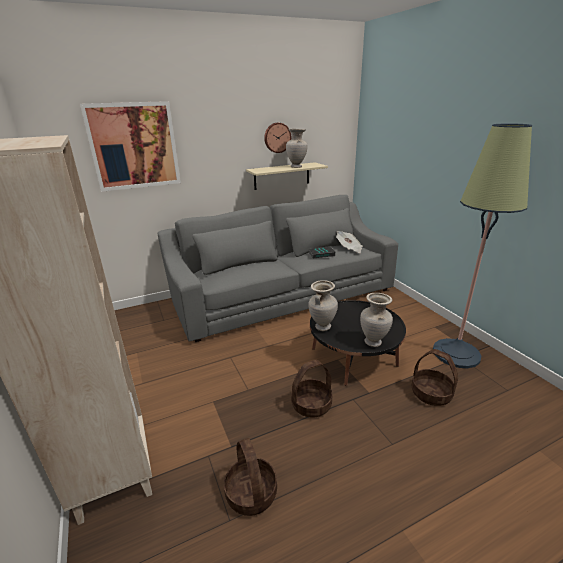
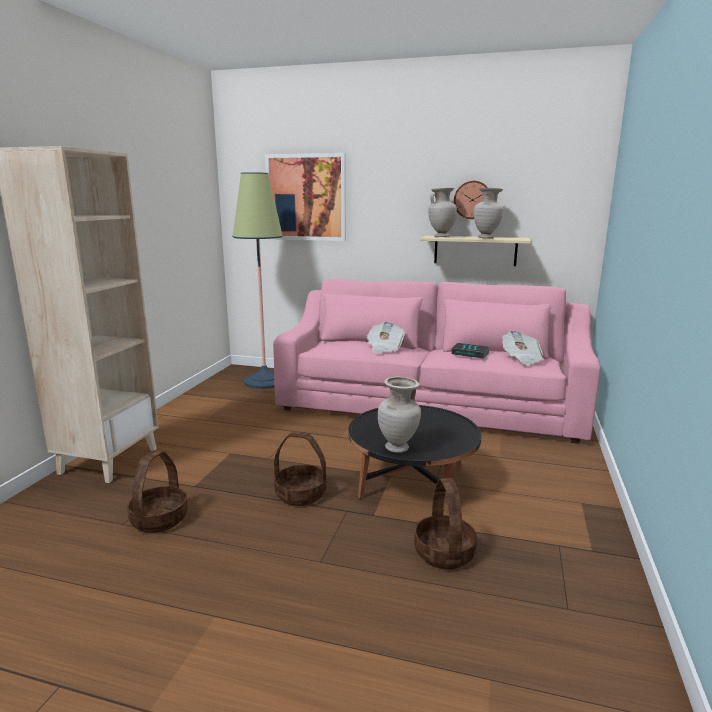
camera: 40 degrees right, 10 degrees down
(263, 267) = (384, 348): none -> newspaper
(283, 295) = (430, 404): grey sofa -> pink sofa
(322, 327) = (370, 418): beige vase -> beige vase (441, 237)
(456, 353) = (560, 539): floor lamp -> floor lamp (265, 381)

